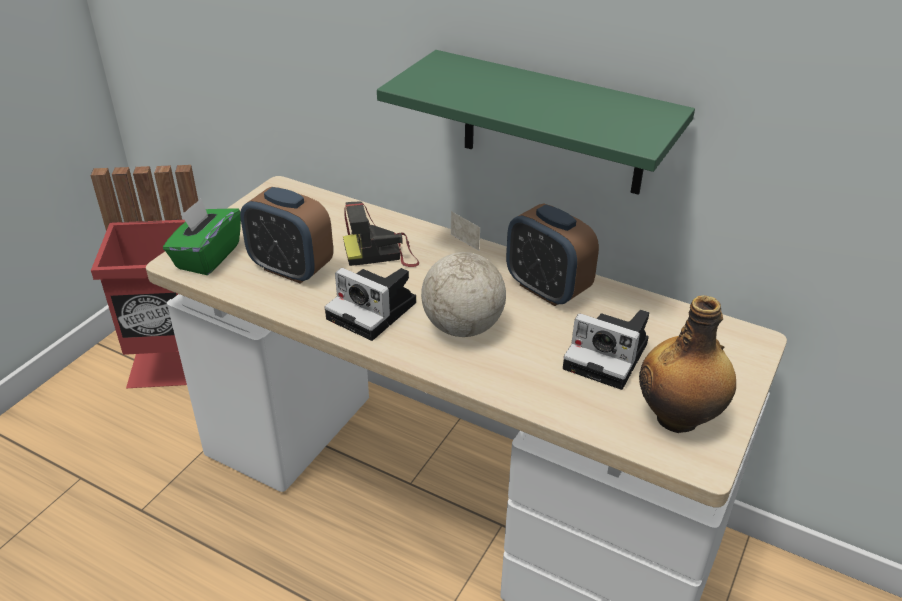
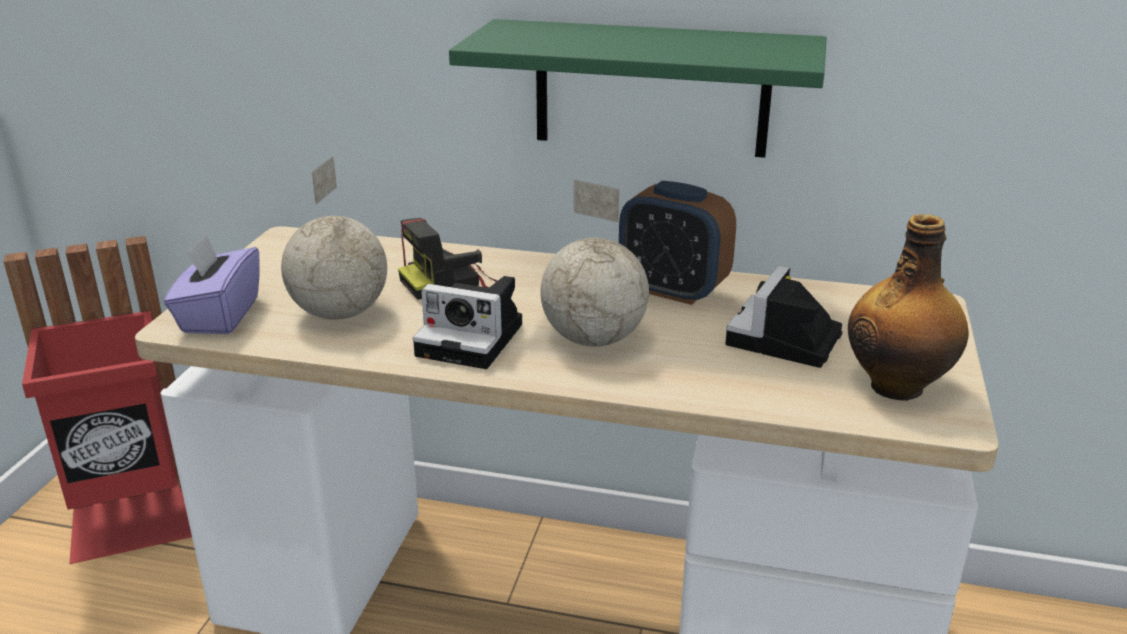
camera: 15 degrees left, 10 degrees down
(207, 256) = (219, 315): green tissue box -> purple tissue box
(291, 269) = (341, 313): alarm clock -> globe
(609, 356) = (783, 342): camera -> camera turned 105 degrees clockwise

